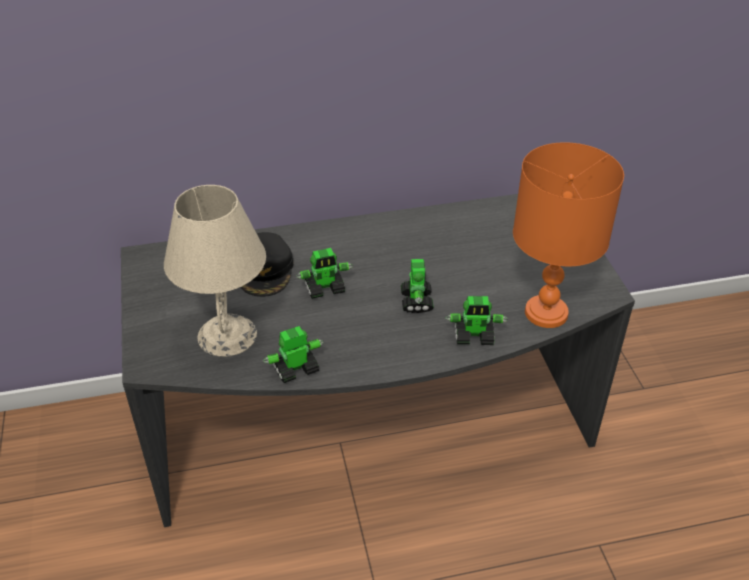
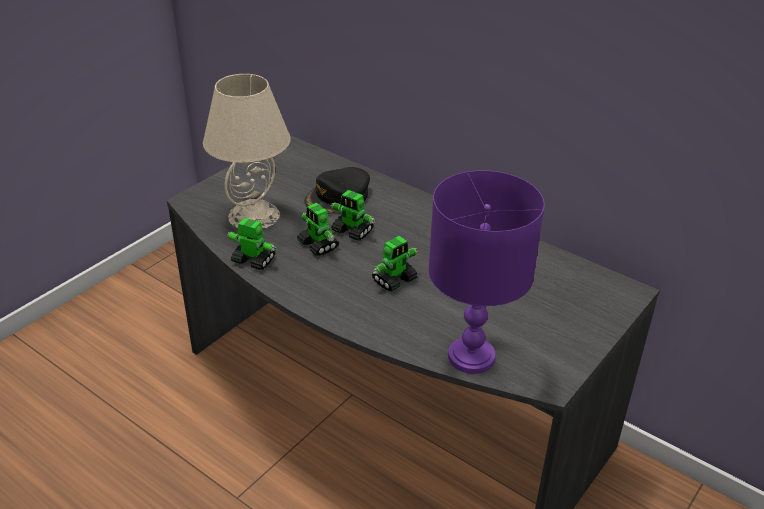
camera: 50 degrees right, 5 degrees down
(474, 336) = (390, 329): toy robot -> toy robot (318, 245)
(546, 312) = (472, 356): orange table lamp -> purple table lamp

